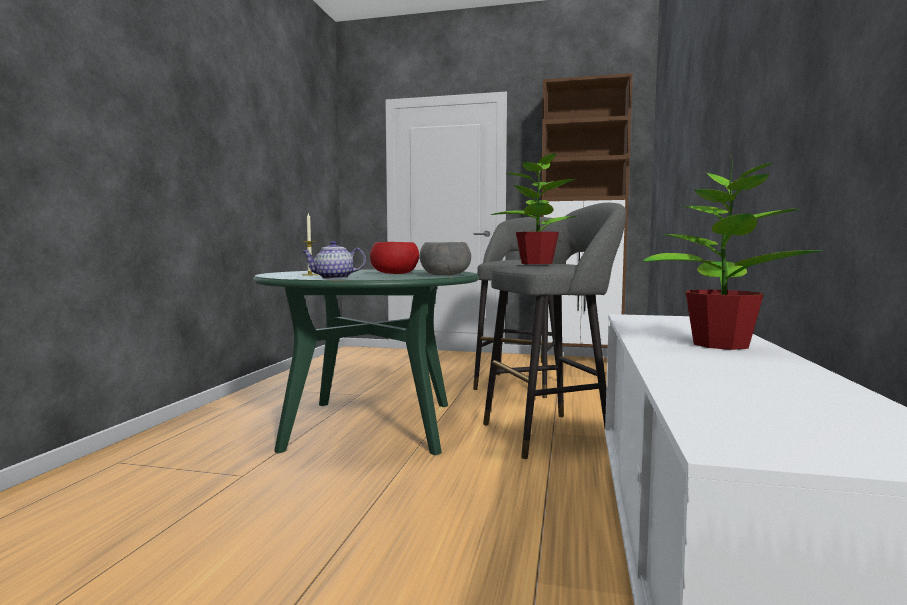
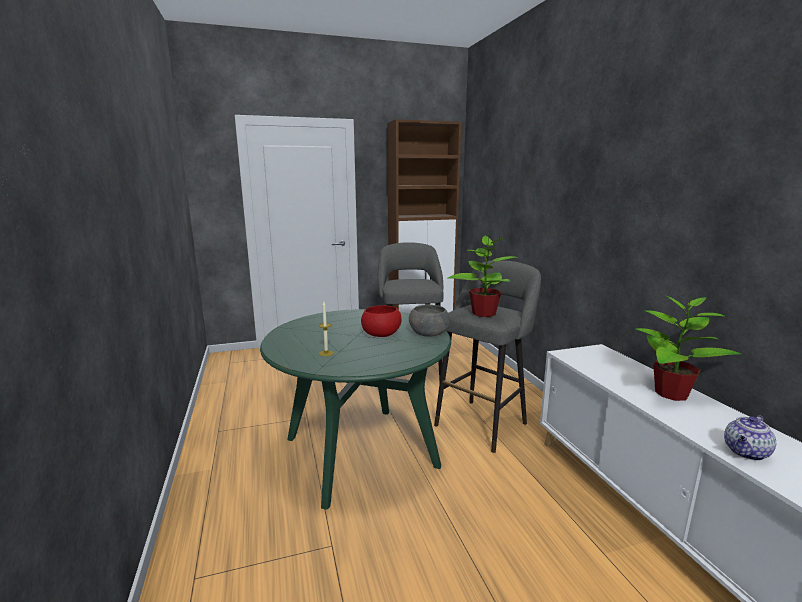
camera: 30 degrees left, 10 degrees up
(333, 278) = (380, 366): teapot -> teapot (746, 453)

